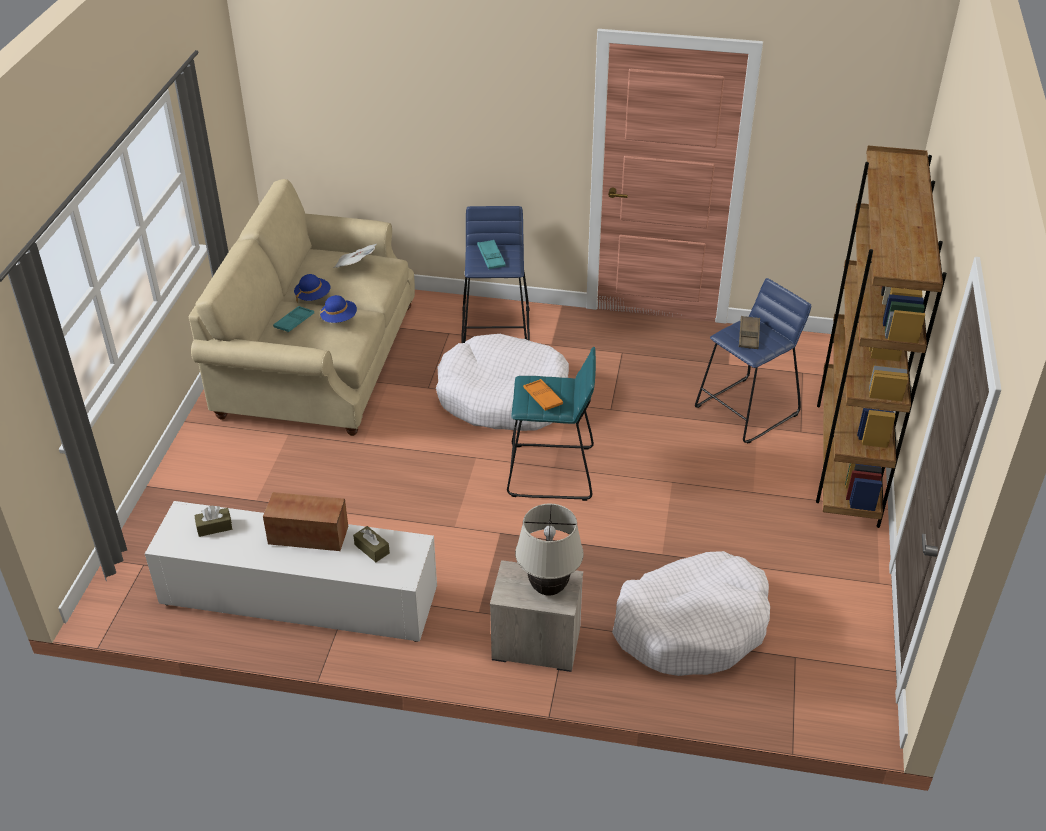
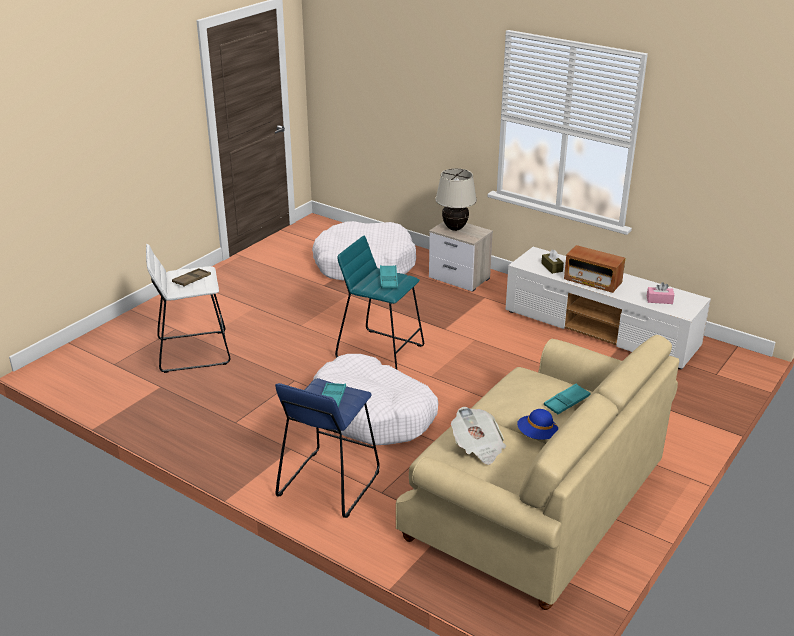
camera: 155 degrees left, 10 degrees down
(214, 527) = (659, 300): brown tissue box -> pink tissue box
(339, 319) = (519, 393): blue hat -> none
(542, 398) = (388, 279): orange tray -> turquoise tray
(747, 410) = (193, 351): blue stool -> white stool
(847, 456) = (167, 308): brown bookcase -> none

